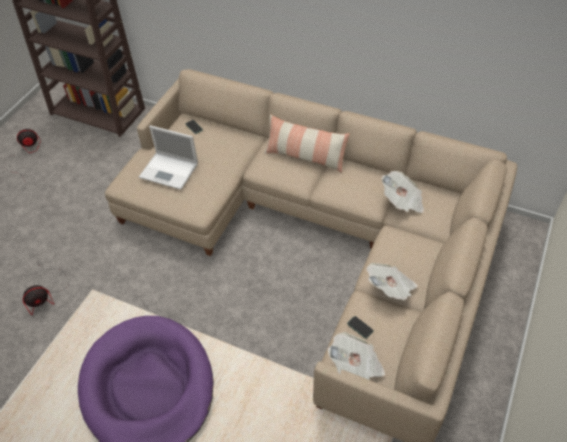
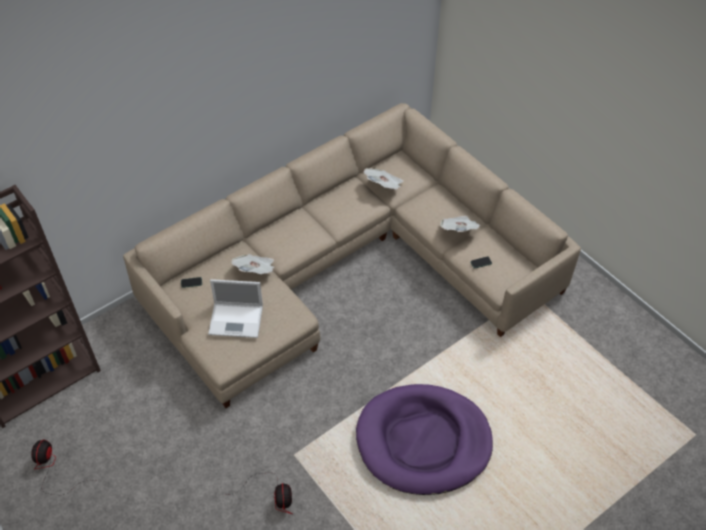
camera: 65 degrees left, 0 degrees up
(170, 171) = (237, 320): laptop -> laptop turned 45 degrees clockwise
(305, 156) = (292, 221): pillow -> none
(356, 366) = (510, 279): newspaper -> newspaper (256, 271)

